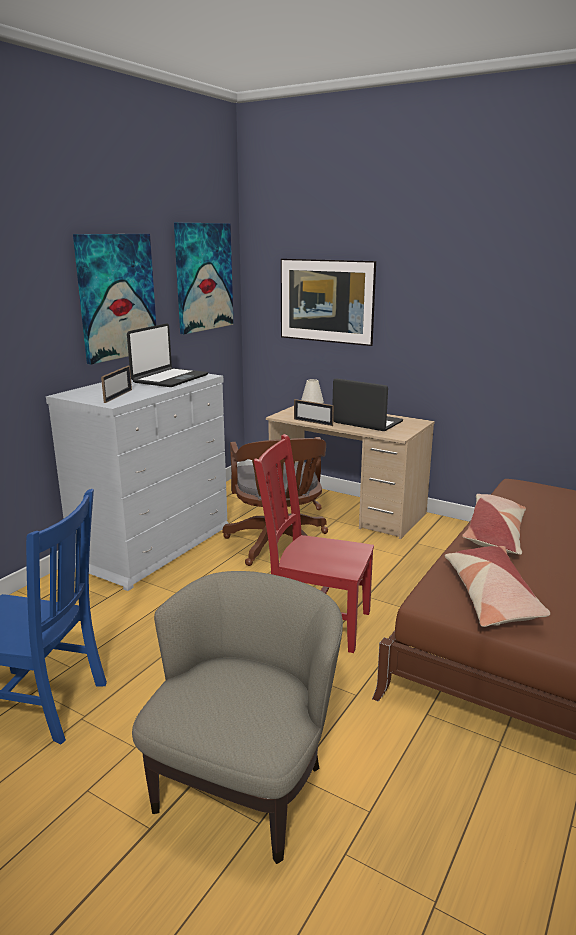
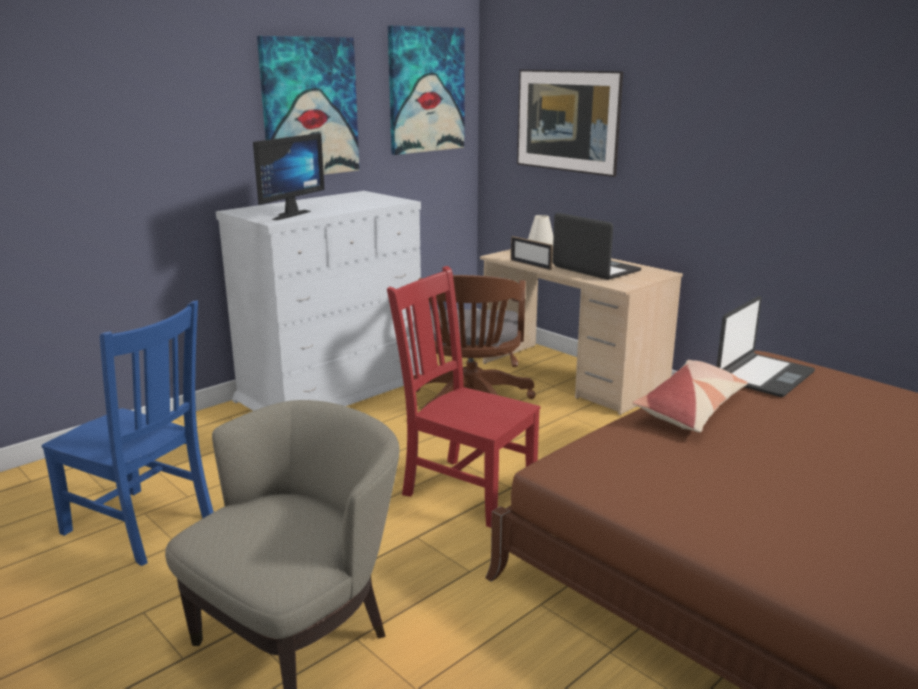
camera: 15 degrees right, 0 degrees up
(118, 396) = (286, 215): picture frame -> monitor
(169, 379) = (358, 202): laptop -> laptop (763, 376)
(491, 597) = (633, 474): pillow -> none

